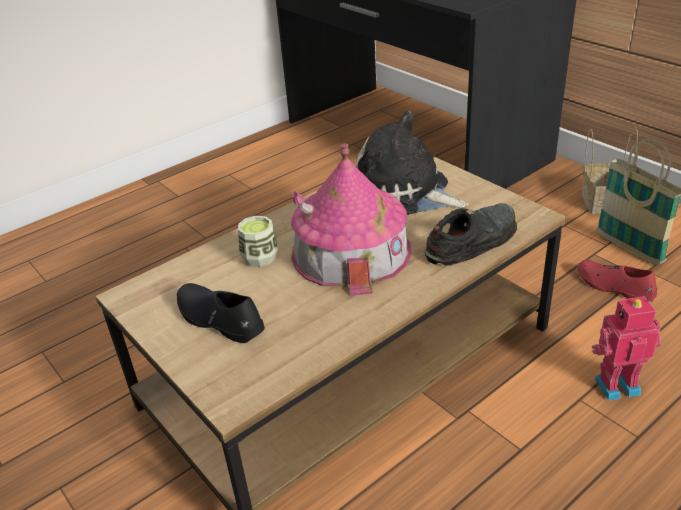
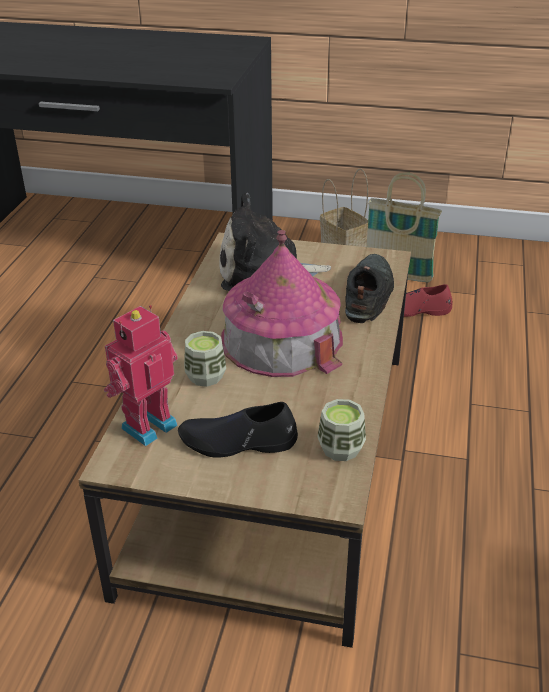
camera: 40 degrees left, 0 degrees up
(283, 363) = (340, 448): none -> cup
(616, 384) = (483, 381): toy robot -> toy robot (147, 425)

